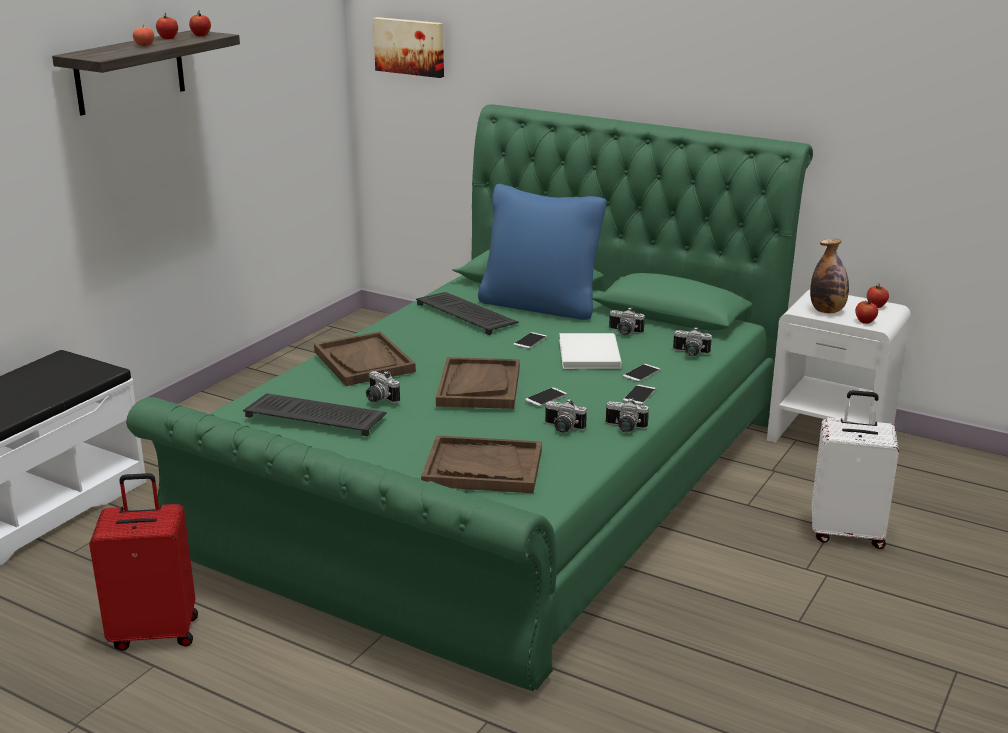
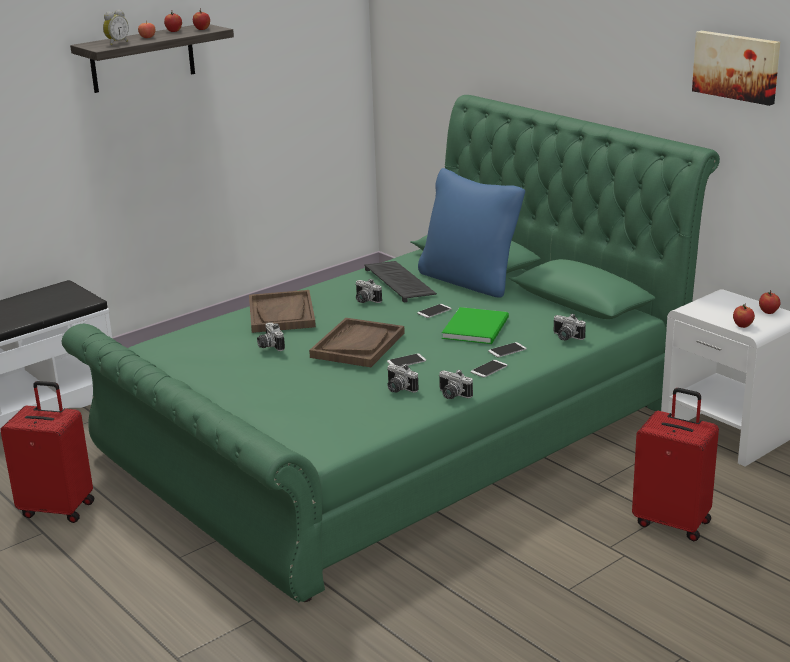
camera: 20 degrees right, 0 degrees up
(113, 52) = (116, 43): none -> alarm clock
(317, 416) = (212, 354): keyboard -> none
(410, 46) = (413, 38): picture -> picture (737, 66)
(482, 468) = (307, 412): brown tray -> none
(591, 353) = (478, 327): white book -> green book
(624, 332) = (523, 312): camera -> camera (365, 300)
(827, 311) = (715, 312): bottle -> none
(847, 532) = (672, 522): white suitcase -> red suitcase

